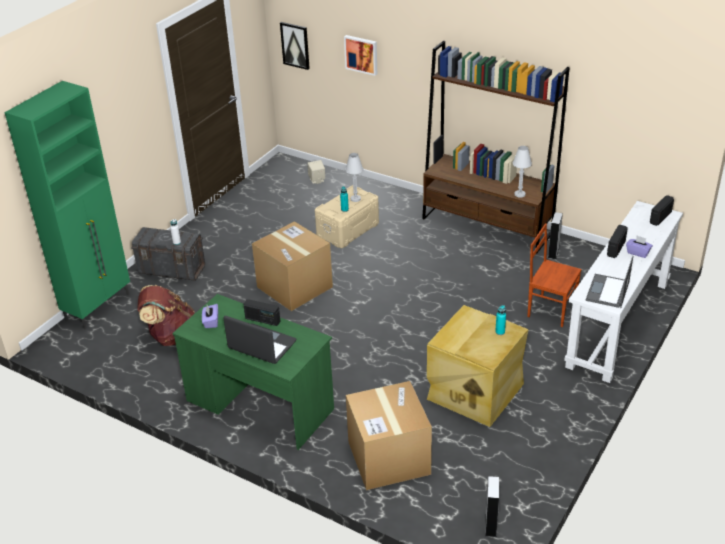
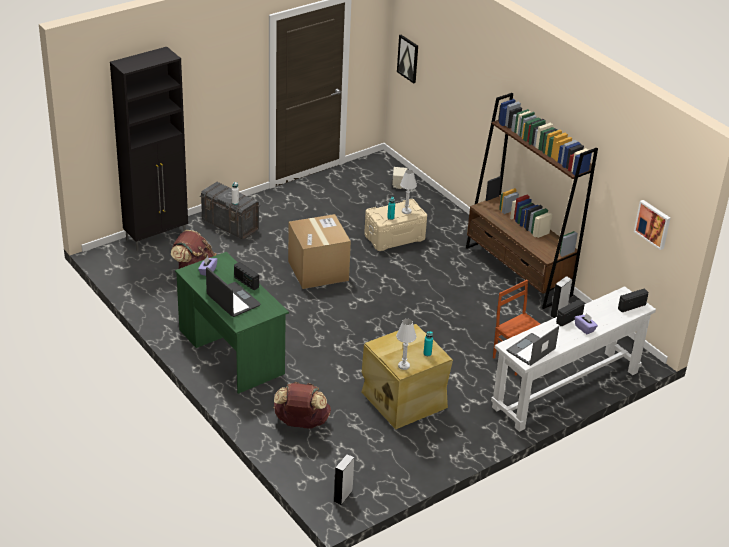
camera: 20 degrees right, 0 degrees up
(99, 307) = (157, 236): green cabinet -> black cabinet
(361, 54) = (454, 83): picture -> picture (653, 224)
(389, 458) = (301, 423): cardboard box -> brown backpack
(519, 194) = (538, 250): white table lamp -> white table lamp (404, 366)

